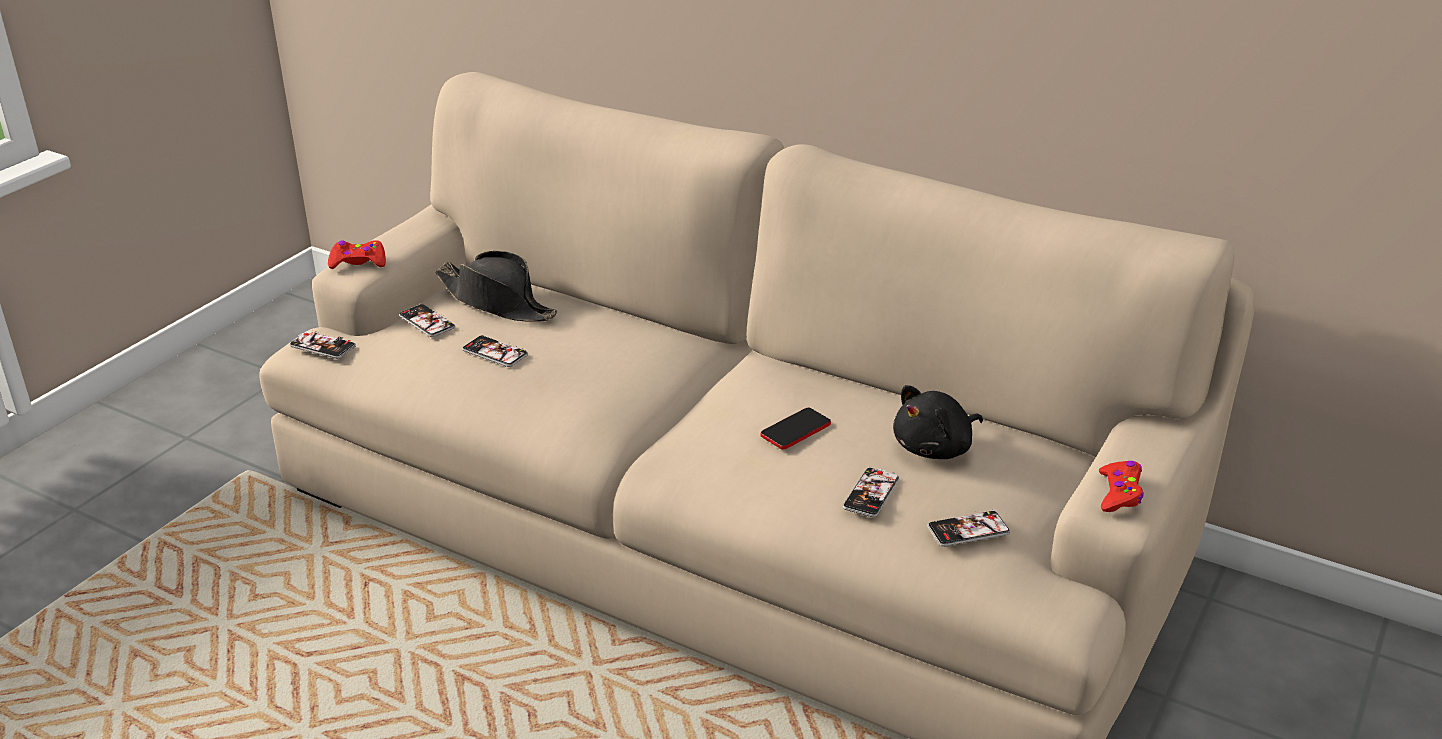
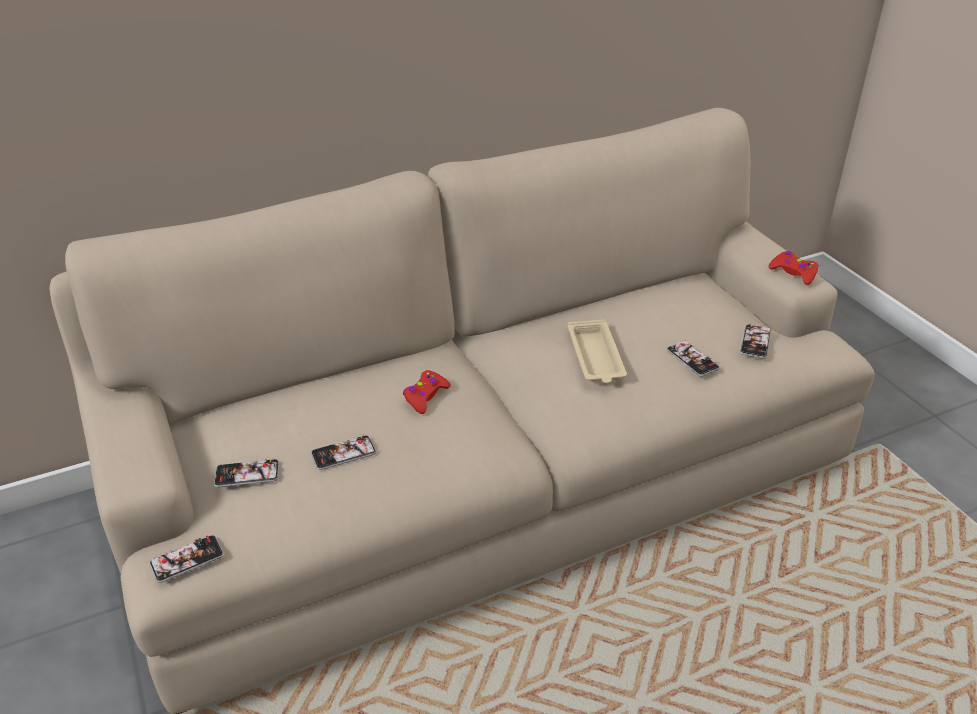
camera: 55 degrees left, 5 degrees up
(358, 262) = (131, 469): red game controller -> red game controller (425, 396)
(497, 302) = (265, 423): black hat -> none
(795, 430) = (596, 357): phone -> beige tray
(935, 448) = (664, 316): black plush toy -> none

